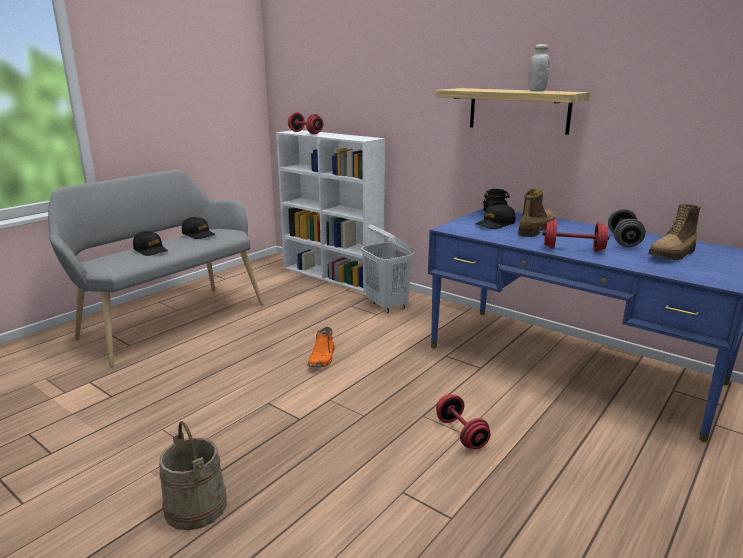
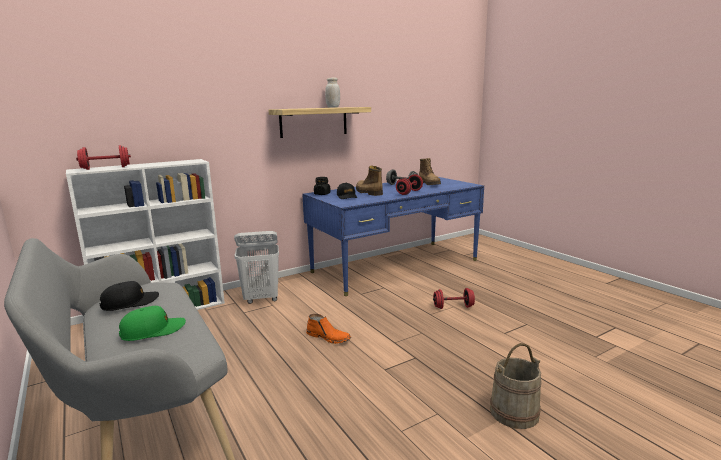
camera: 70 degrees left, 5 degrees down
(151, 250) = (153, 330): black cap -> green cap

